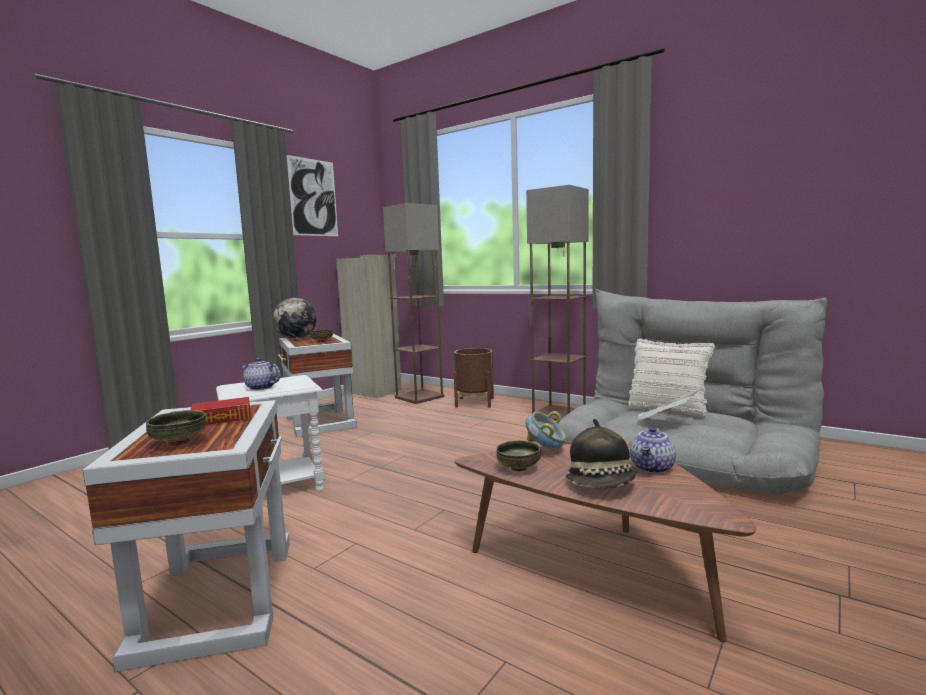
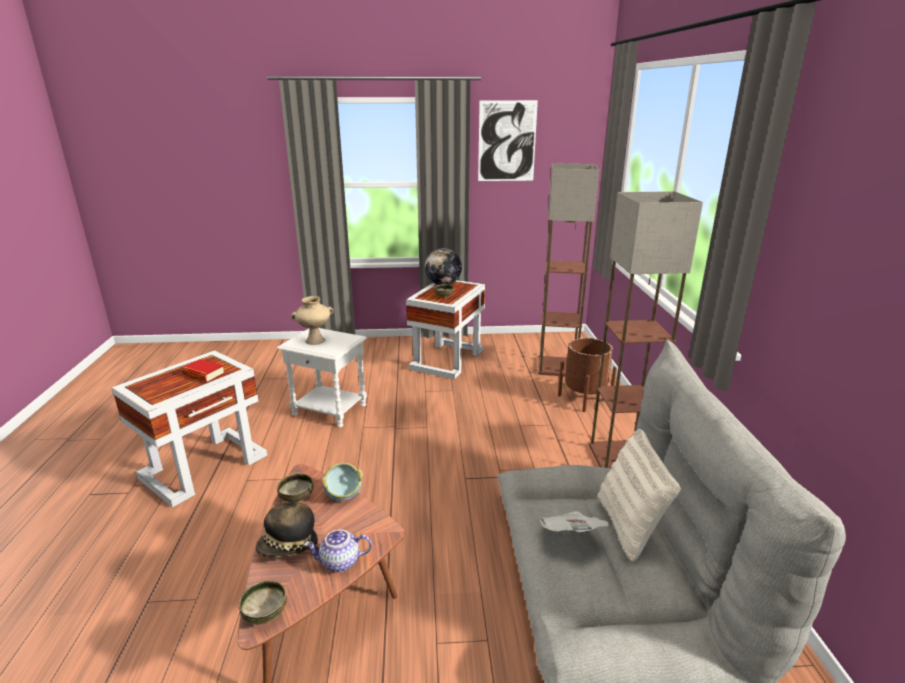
camera: 50 degrees right, 15 degrees up
(178, 442) = (156, 386): bowl -> bowl (265, 613)
(260, 388) = (315, 341): teapot -> beige vase
(378, 389) = (547, 341): beige cabinet -> none

